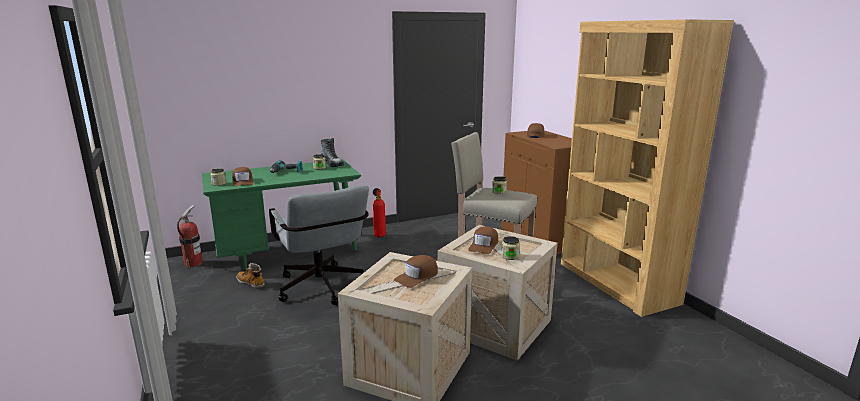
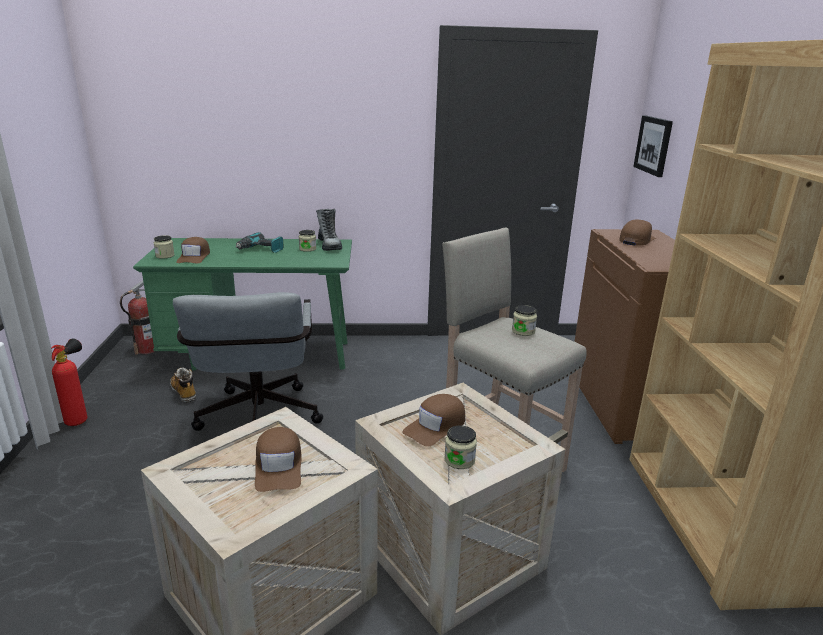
camera: 20 degrees right, 5 degrees up
(379, 235) = (389, 351): fire extinguisher -> fire extinguisher (79, 420)
(417, 277) = (279, 466): brown cap -> brown cap turned 75 degrees counterclockwise
(527, 80) = (654, 145): none -> picture

